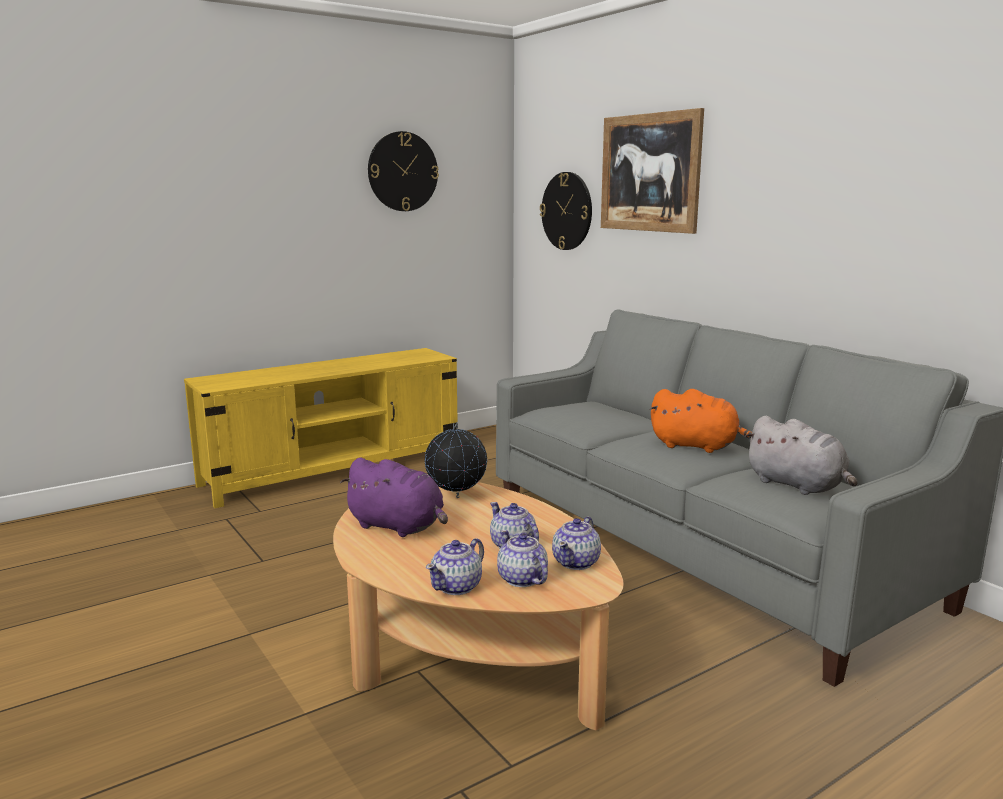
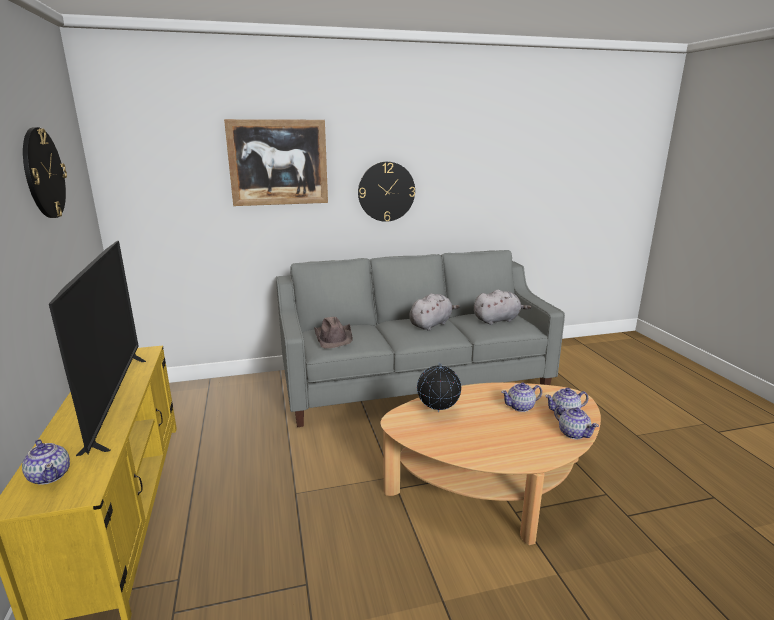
camera: 70 degrees left, 5 degrees up
(342, 368) = (116, 400): none -> television
(398, 527) = (481, 441): purple plush toy -> none
(567, 211) = (183, 195): wall clock -> wall clock (386, 191)
(573, 409) = (334, 337): none -> brown hat
(576, 562) = (545, 393): teapot -> teapot (50, 475)
(697, 446) = (431, 324): orange plush toy -> grey plush toy

